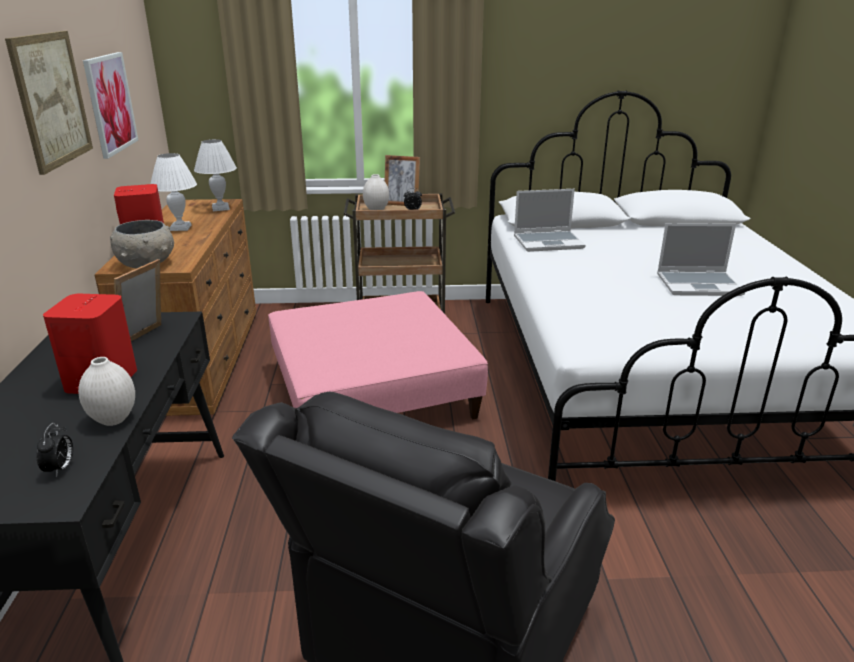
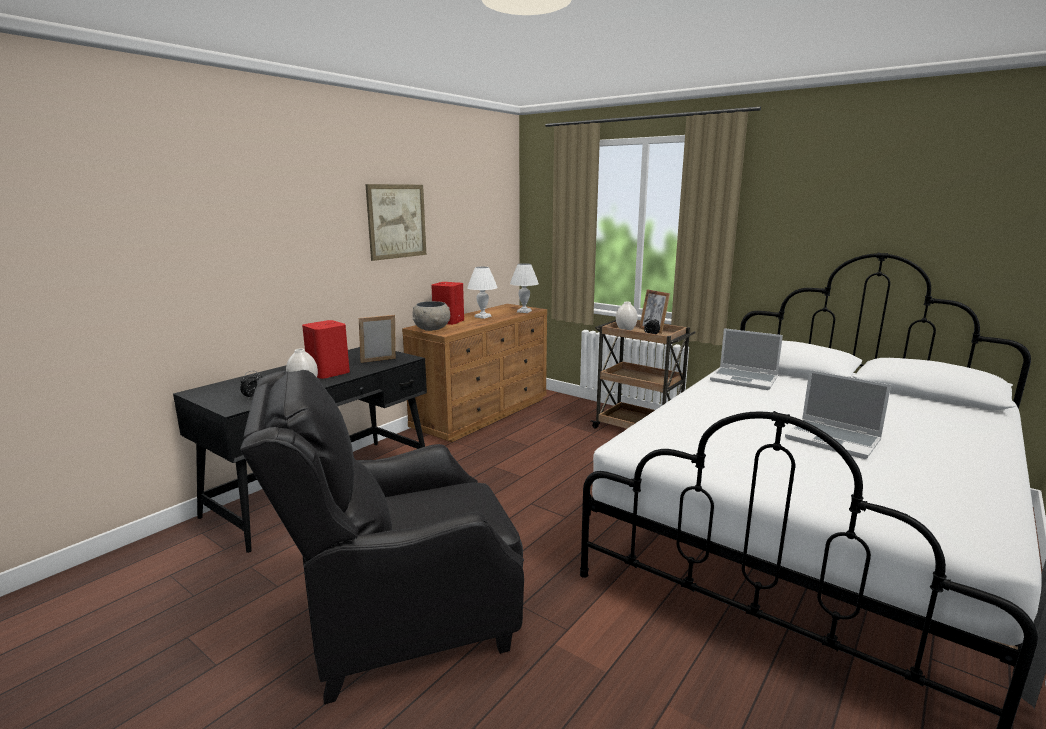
camera: 40 degrees right, 10 degrees down
(110, 103) = (457, 231): picture -> none
(373, 390) = (559, 463): pink ottoman -> none

